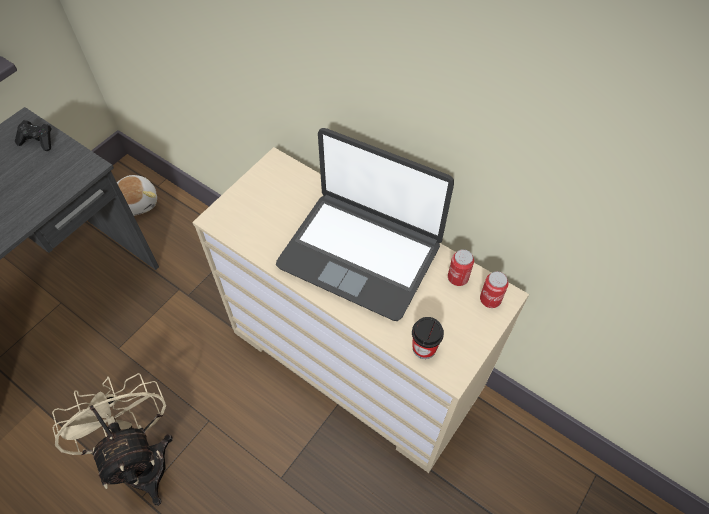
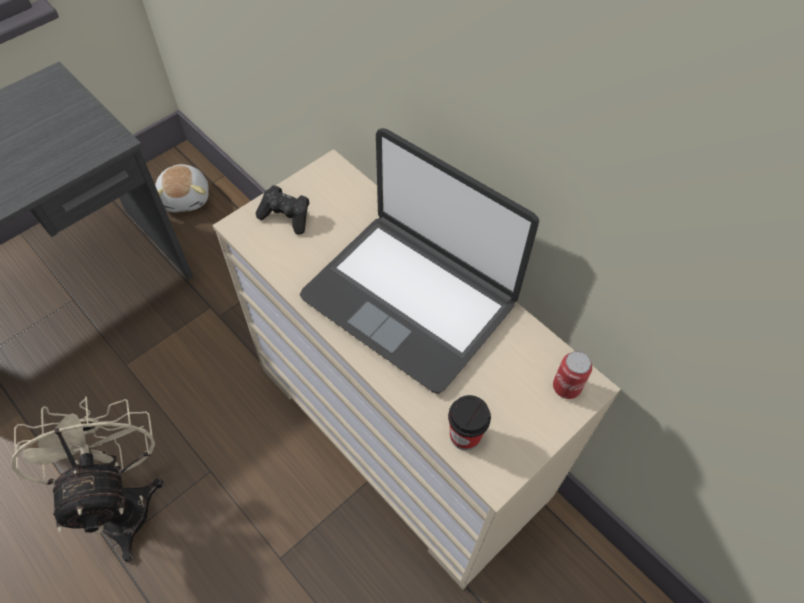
camera: 10 degrees right, 0 degrees up
(38, 141) = (64, 103): black game controller -> black game controller (286, 217)
(457, 278) = (529, 351): can -> none

